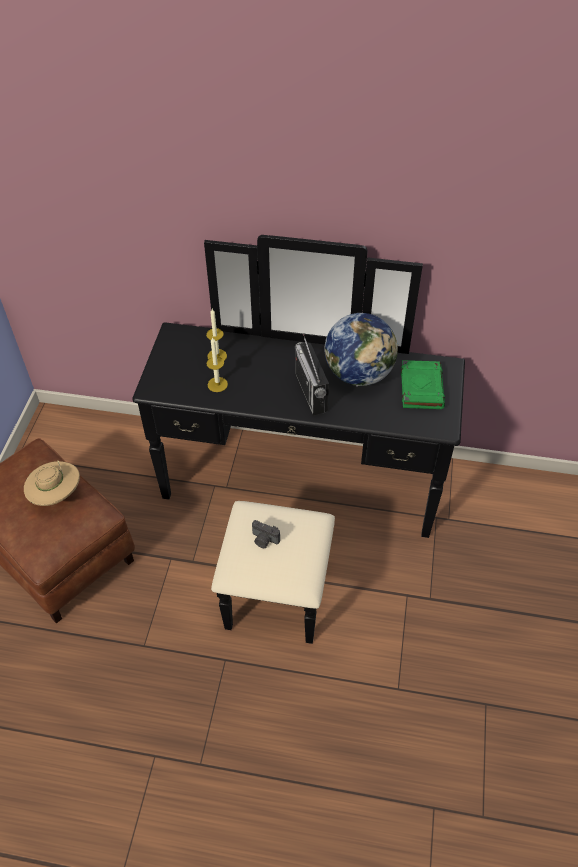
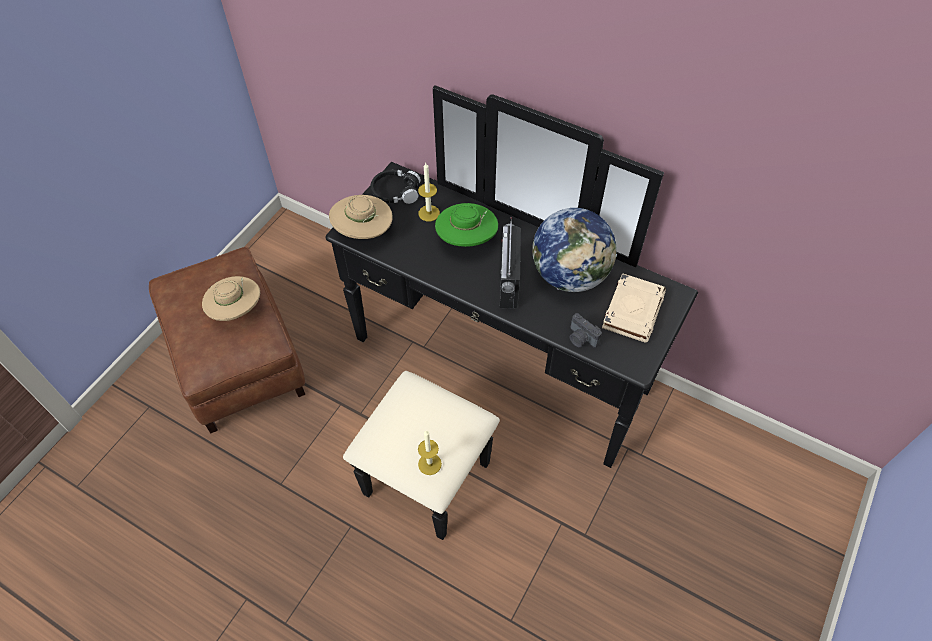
camera: 20 degrees right, 5 degrees up
(166, 386) = (364, 232): none -> beige hat
(179, 346) = (395, 192): none -> black headphones
(217, 384) = (415, 244): candle -> candle (429, 464)
(260, 369) = (466, 240): none -> green hat
(264, 540) = (413, 423): camera -> camera (581, 339)
(421, 387) = (632, 310): green book -> beige book

